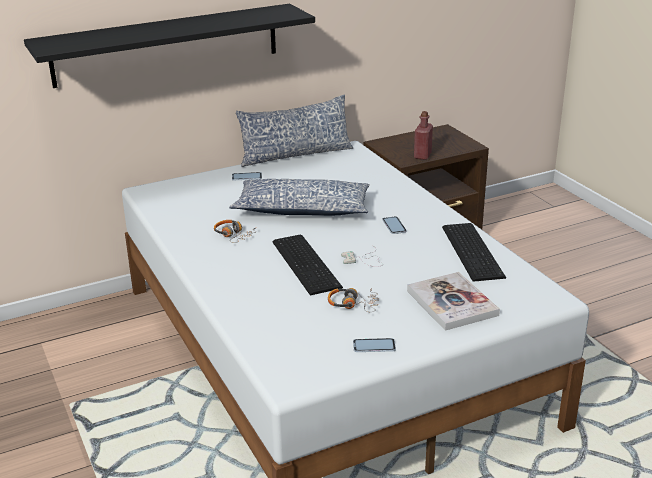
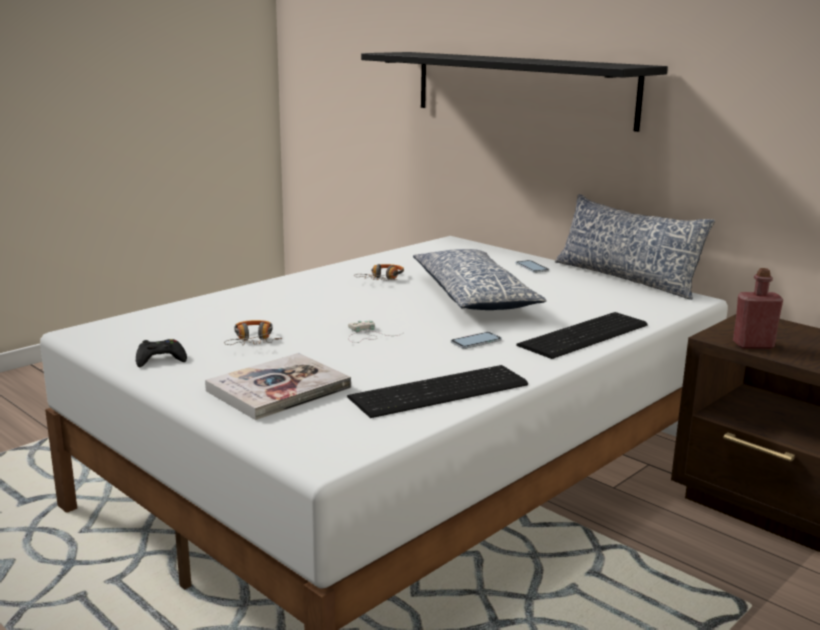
camera: 70 degrees right, 10 degrees down
(307, 263) = (340, 312): keyboard -> keyboard (587, 335)
(374, 346) = (160, 359): phone -> black game controller

